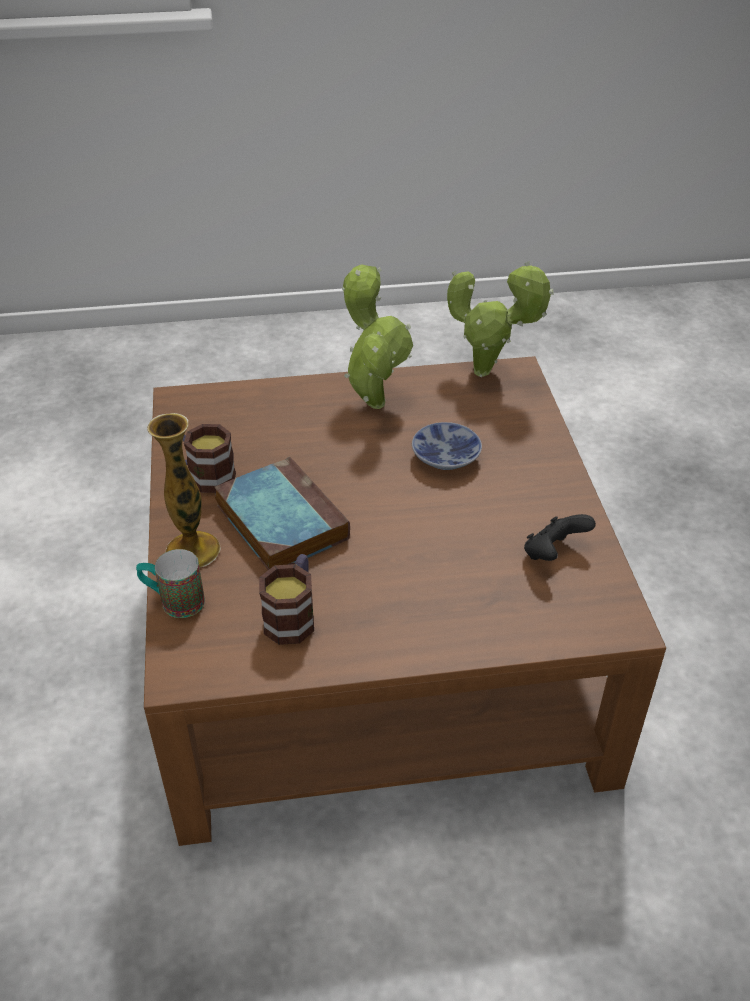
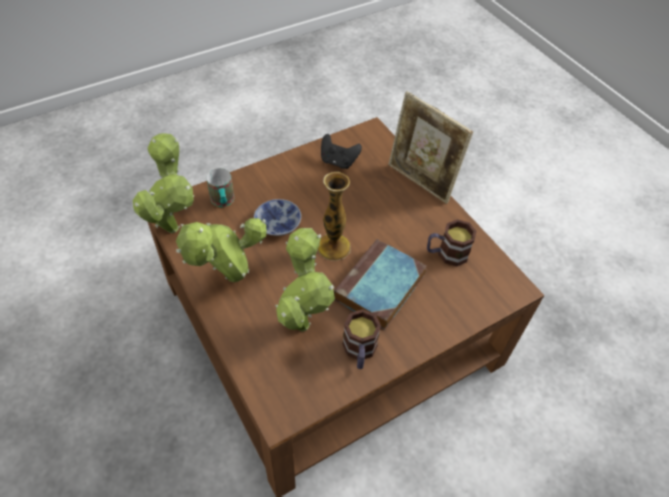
camera: 115 degrees left, 10 degrees up
(173, 601) = (473, 315): mug -> mug (223, 202)
(193, 550) = (429, 324): vase -> vase (333, 247)
(279, 441) = (302, 320): none -> potted plant
(462, 644) = (420, 182): none -> picture frame

